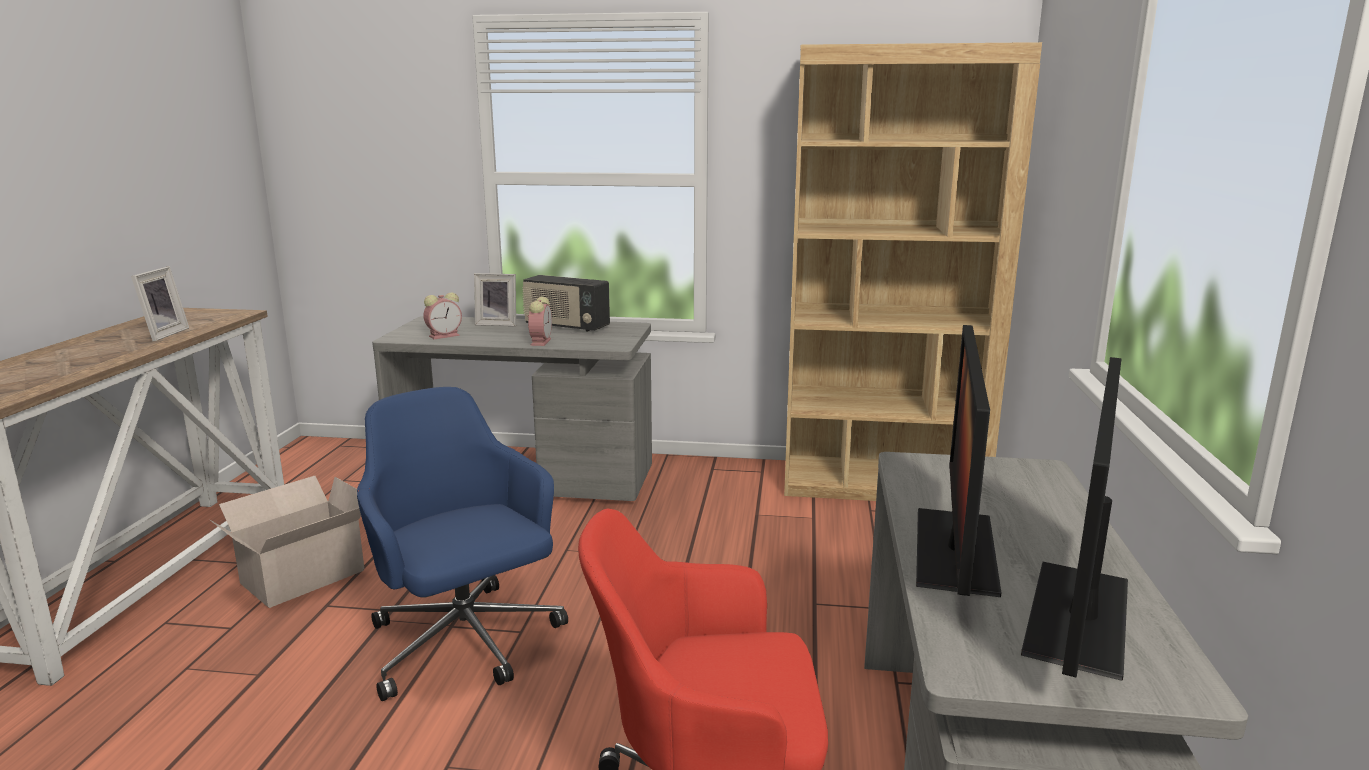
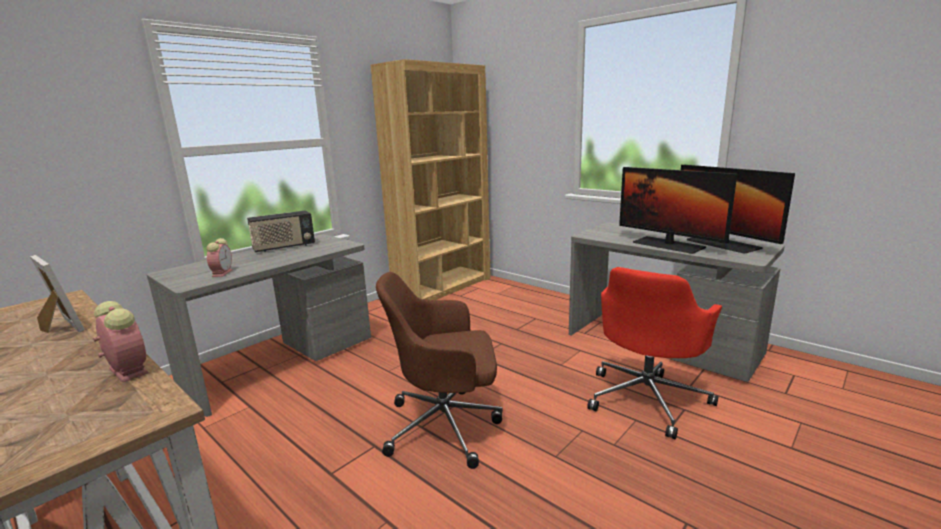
camera: 55 degrees left, 0 degrees up
(299, 578) = (271, 481): cardboard box -> none
(465, 643) = (446, 425): blue office chair -> brown office chair
(498, 324) = (232, 259): picture frame -> none
(540, 341) = (300, 255): alarm clock -> alarm clock (127, 370)

